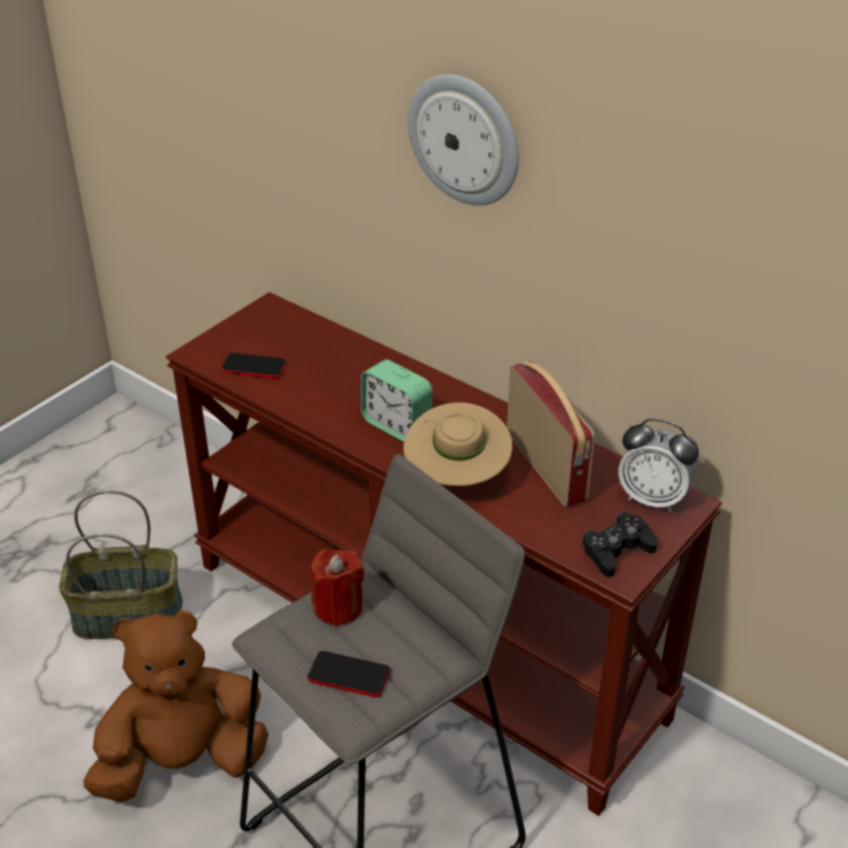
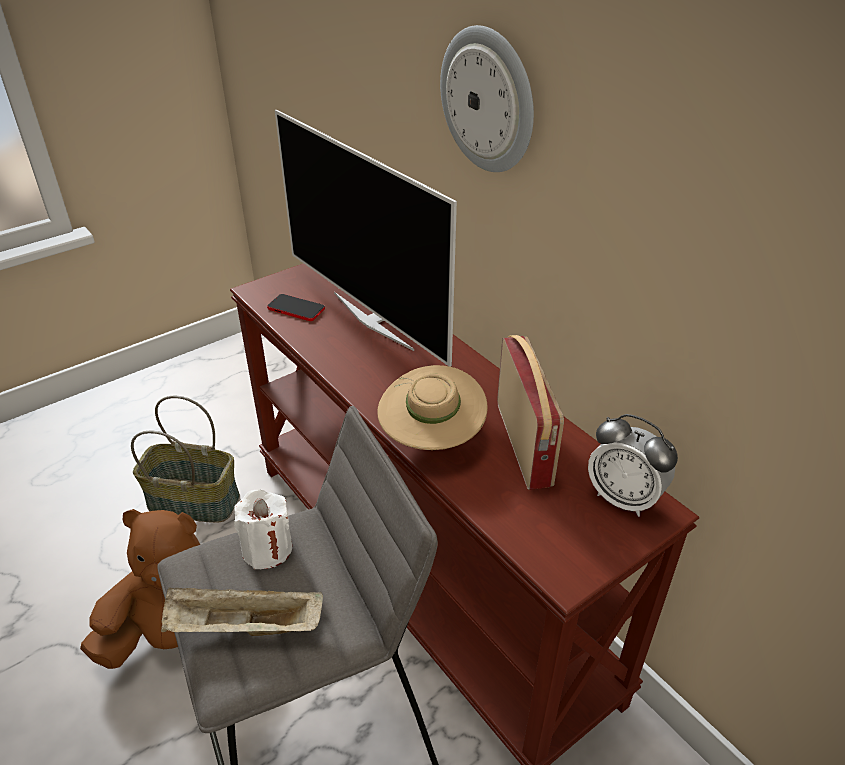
camera: 15 degrees right, 0 degrees up
(338, 607) = (267, 549): red candle -> white candle
(345, 366) = (374, 320): none -> television
(349, 675) = (243, 628): phone -> beige tray
(397, 425) = (396, 379): alarm clock -> none
(616, 550) = (567, 549): black game controller -> none

